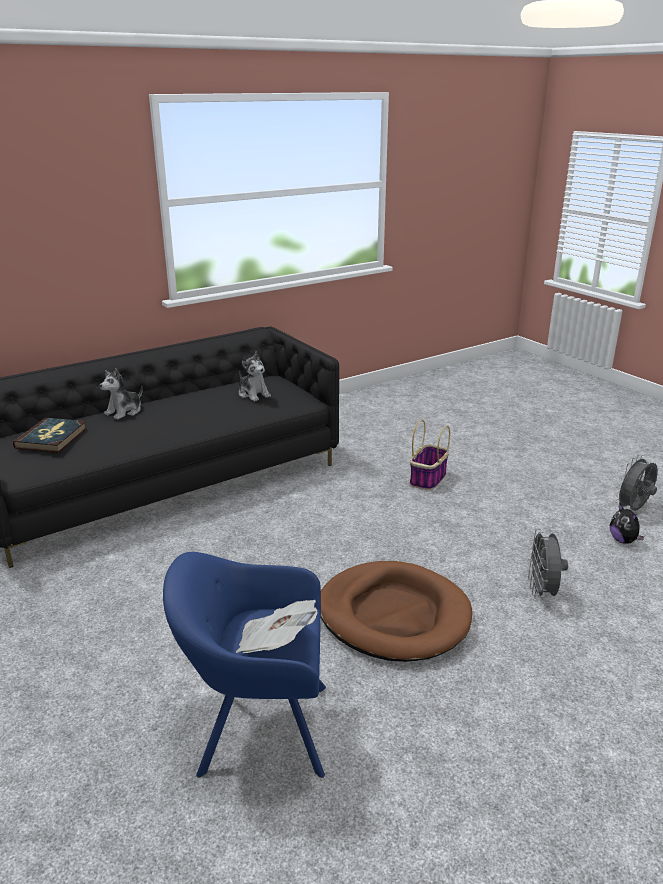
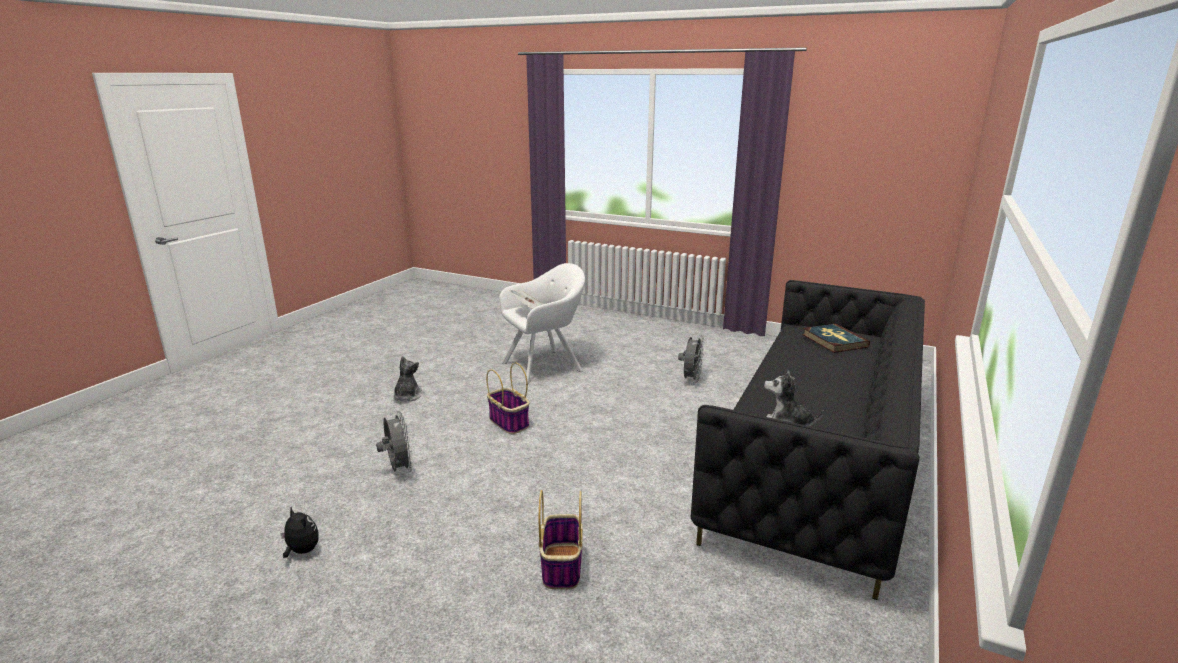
camera: 150 degrees right, 5 degrees down
(124, 411) = (846, 371): plush toy -> plush toy (407, 396)
(257, 728) = (545, 365): blue armchair -> white armchair
(393, 615) = (509, 423): brown dog bed -> basket
(633, 510) = (268, 611): grey fan -> grey fan (691, 379)

